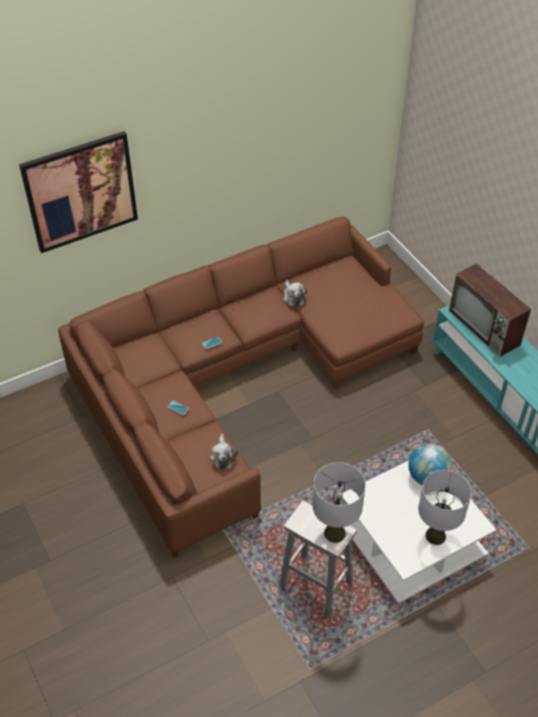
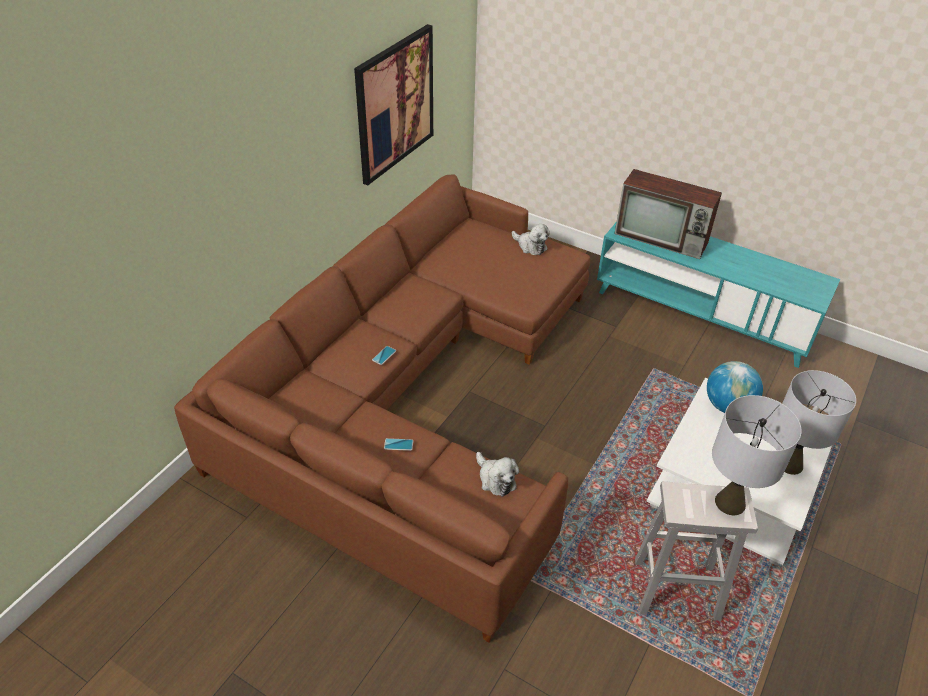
camera: 30 degrees left, 5 degrees down
(80, 192) = (172, 183): picture -> picture (395, 104)
(293, 297) = (439, 276): plush toy -> plush toy (530, 246)

